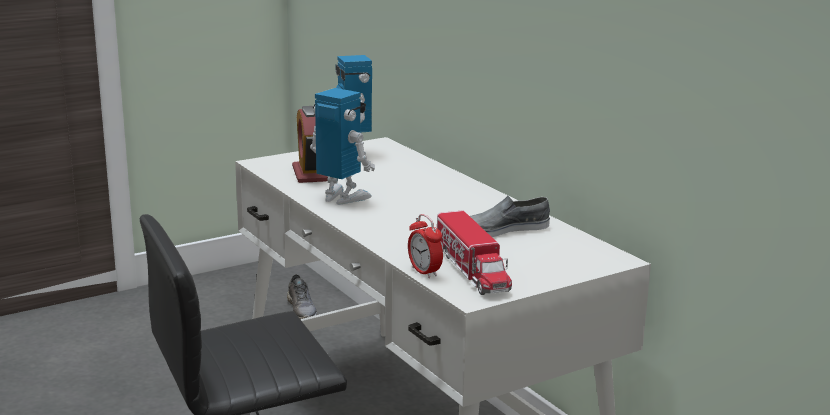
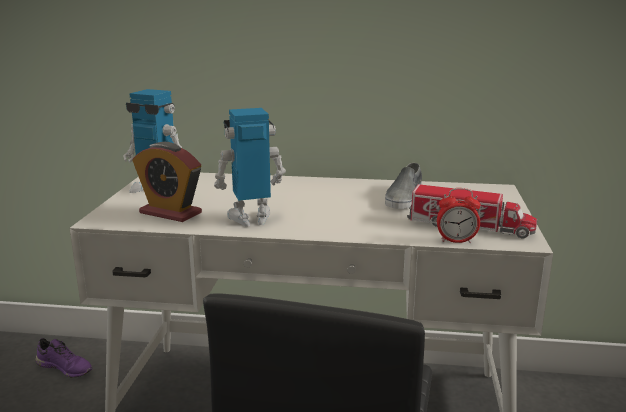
camera: 50 degrees left, 0 degrees up
(302, 309) = (65, 367): grey shoe -> purple shoe

